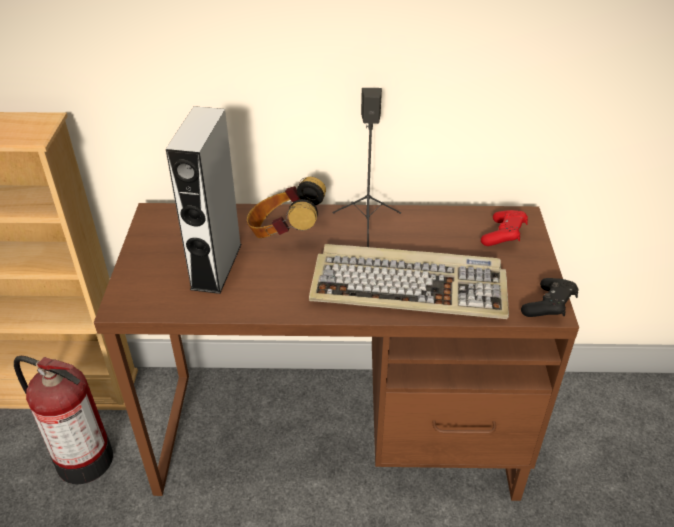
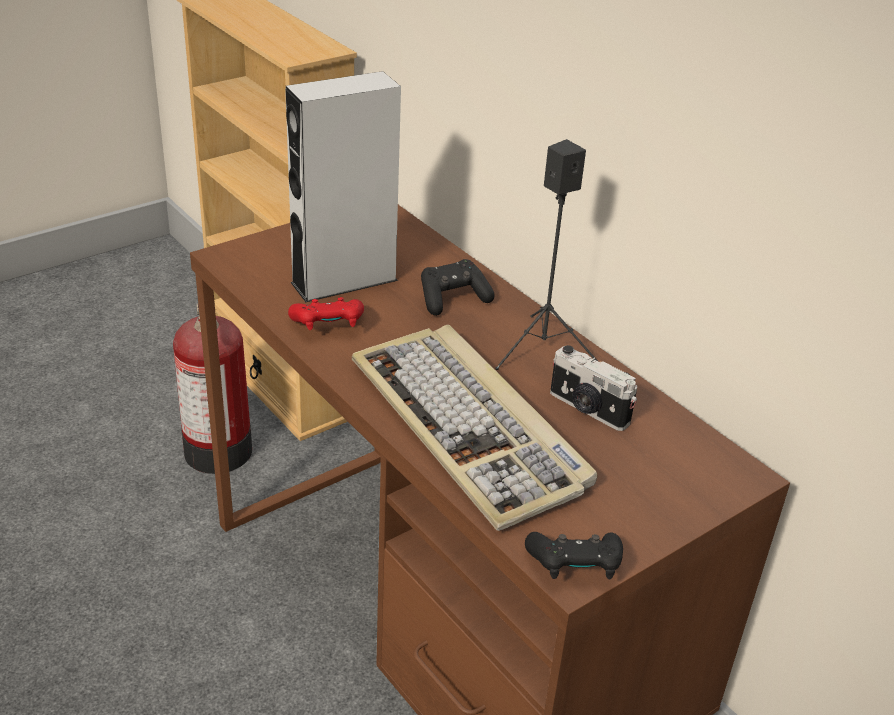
camera: 50 degrees right, 5 degrees down
(285, 232) = (453, 299): headphones -> black game controller
(432, 237) = (587, 409): none -> camera
(503, 236) = (672, 471): red game controller -> red game controller (328, 326)

